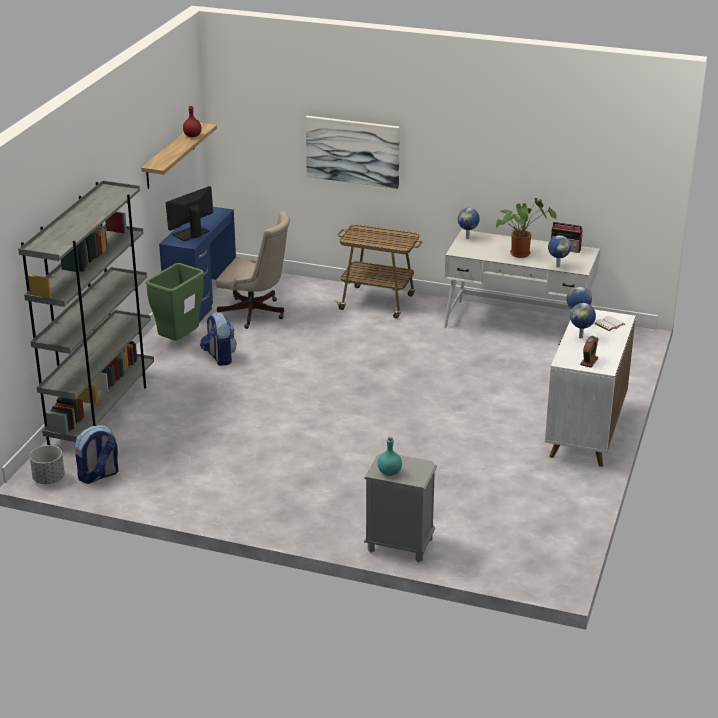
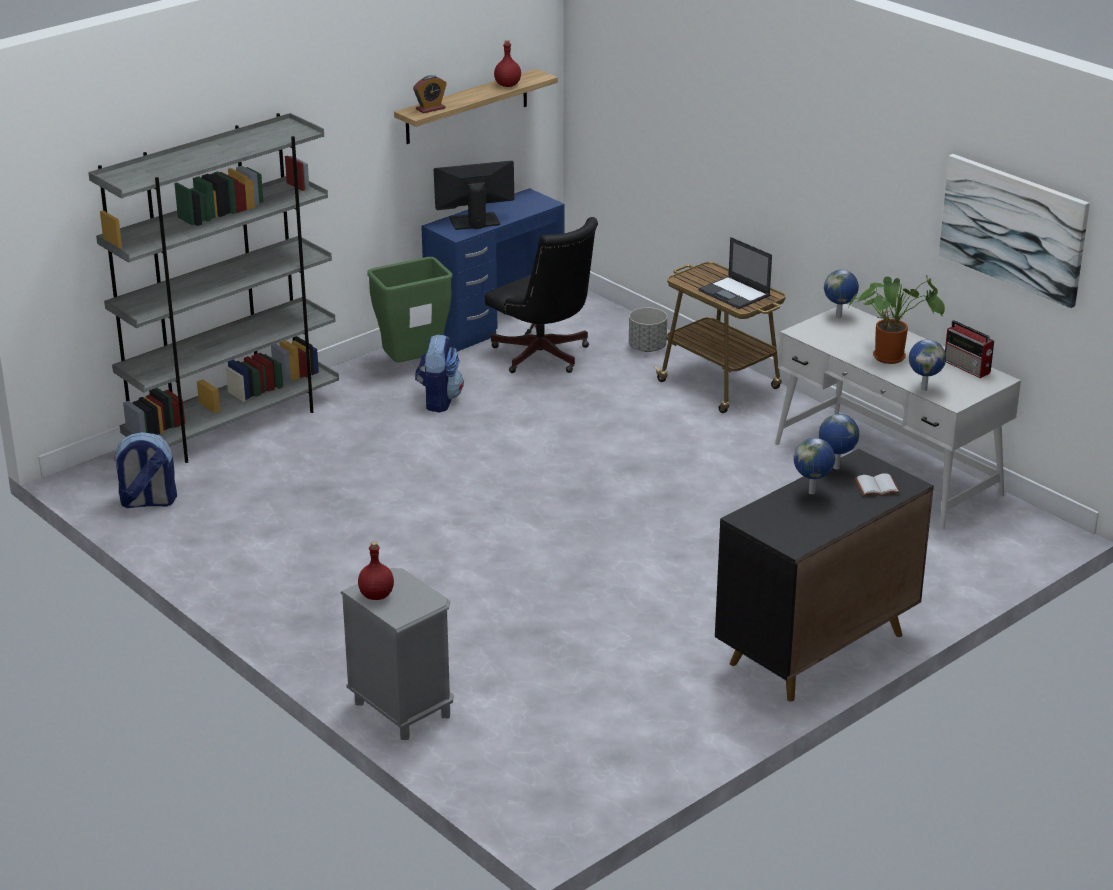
camera: 30 degrees right, 0 degrees up
(49, 479) = (91, 488): grey planter -> grey planter (647, 348)
(256, 314) = (544, 357): beige office chair -> black office chair
(353, 151) = (723, 152): picture -> picture (1013, 229)
(388, 239) = (735, 293): none -> laptop
(390, 472) = (377, 595): turquoise bottle -> red bottle
(585, 434) = (815, 650): white cabinet -> black cabinet
(589, 361) = (781, 529): alarm clock -> alarm clock (430, 109)

